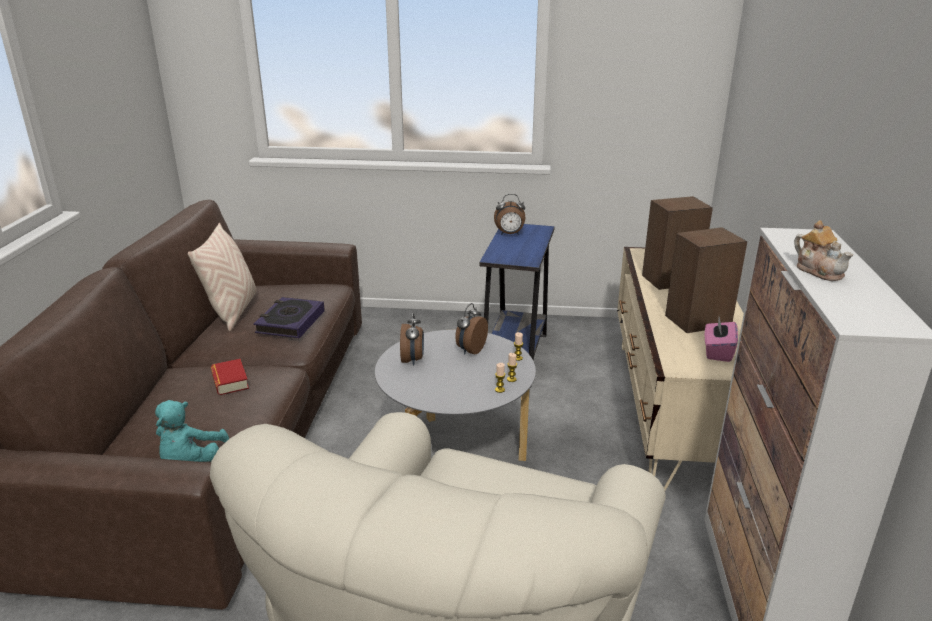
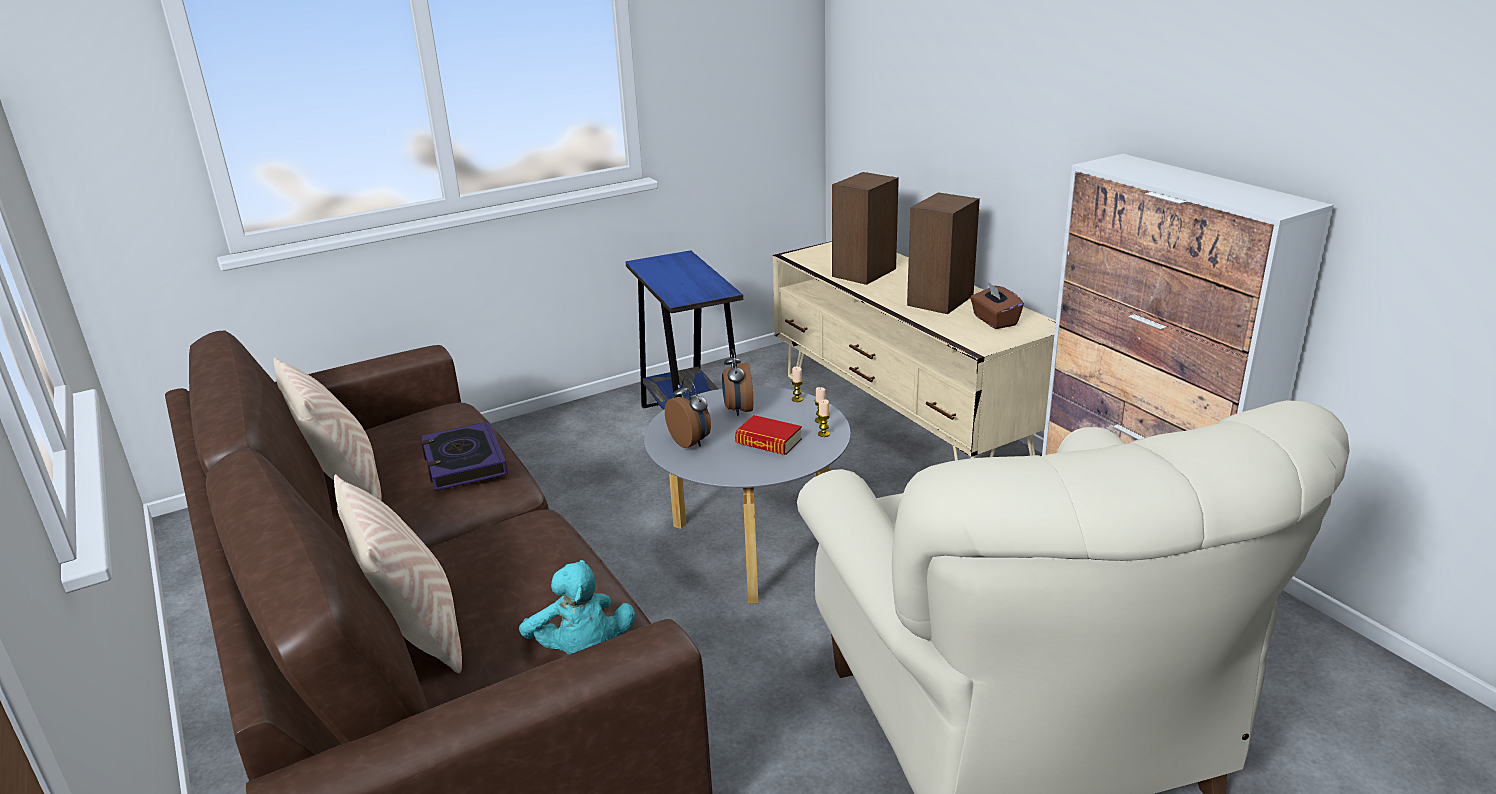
camera: 35 degrees left, 0 degrees up
(149, 410) = (416, 633): none -> beige pillow
(230, 381) = (490, 553): book -> book (768, 441)
(509, 234) = (656, 271): alarm clock -> none
(717, 352) = (994, 321): pink tissue box -> brown tissue box
(819, 271) = (1179, 183): teapot -> none

